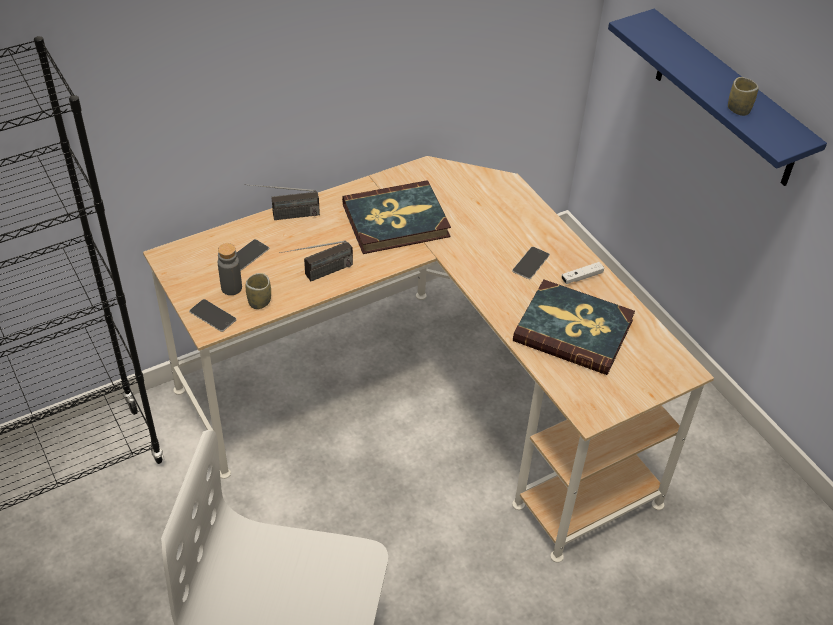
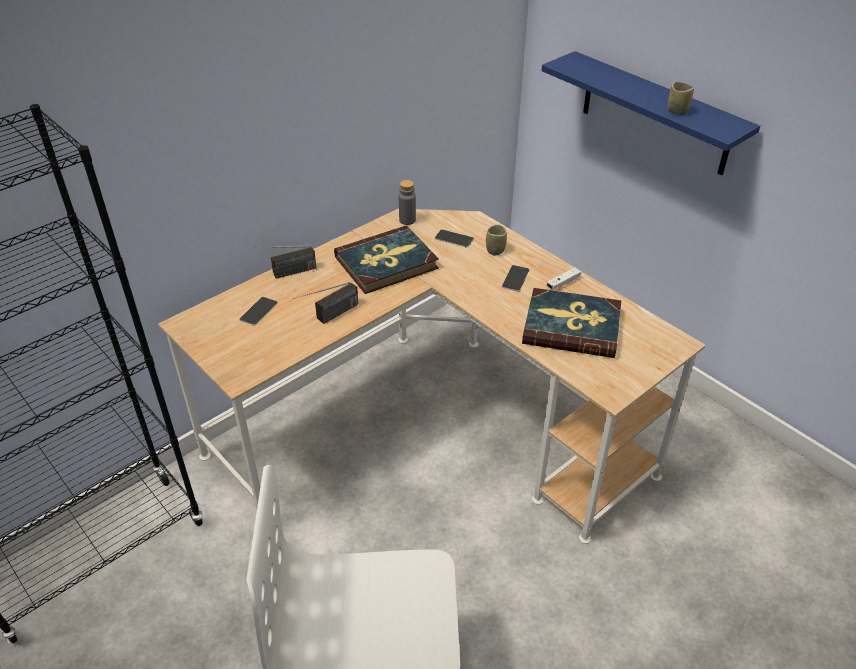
camera: 10 degrees left, 5 degrees down
(212, 315) = (239, 367): phone -> phone (454, 238)
(231, 288) = (251, 341): grey bottle -> grey bottle (407, 220)
(259, 302) = (280, 348): cup -> cup (495, 250)

